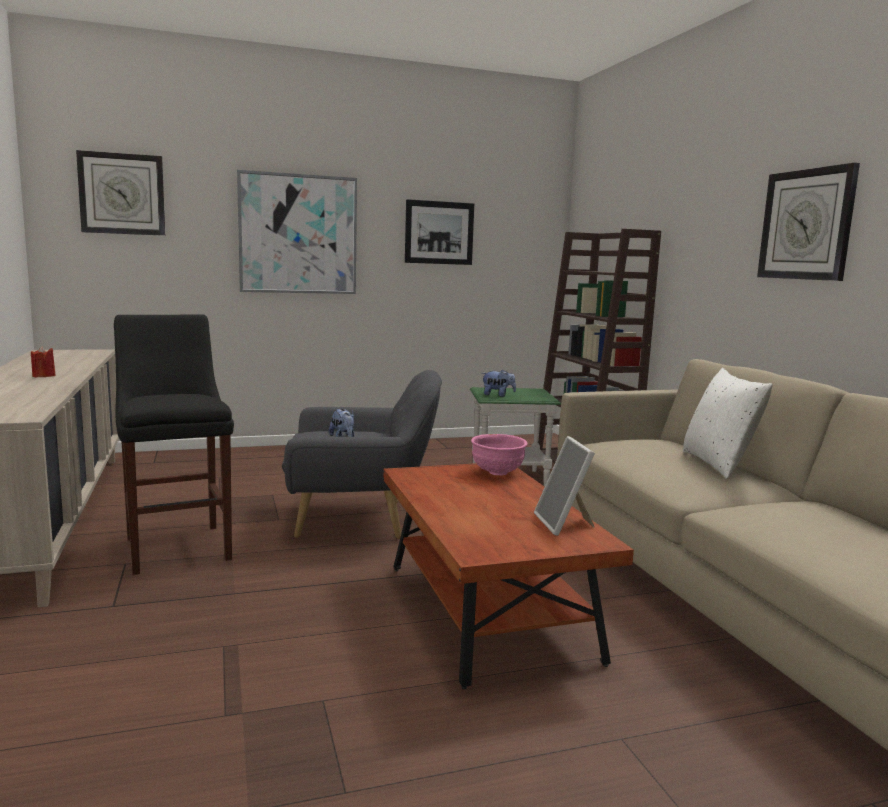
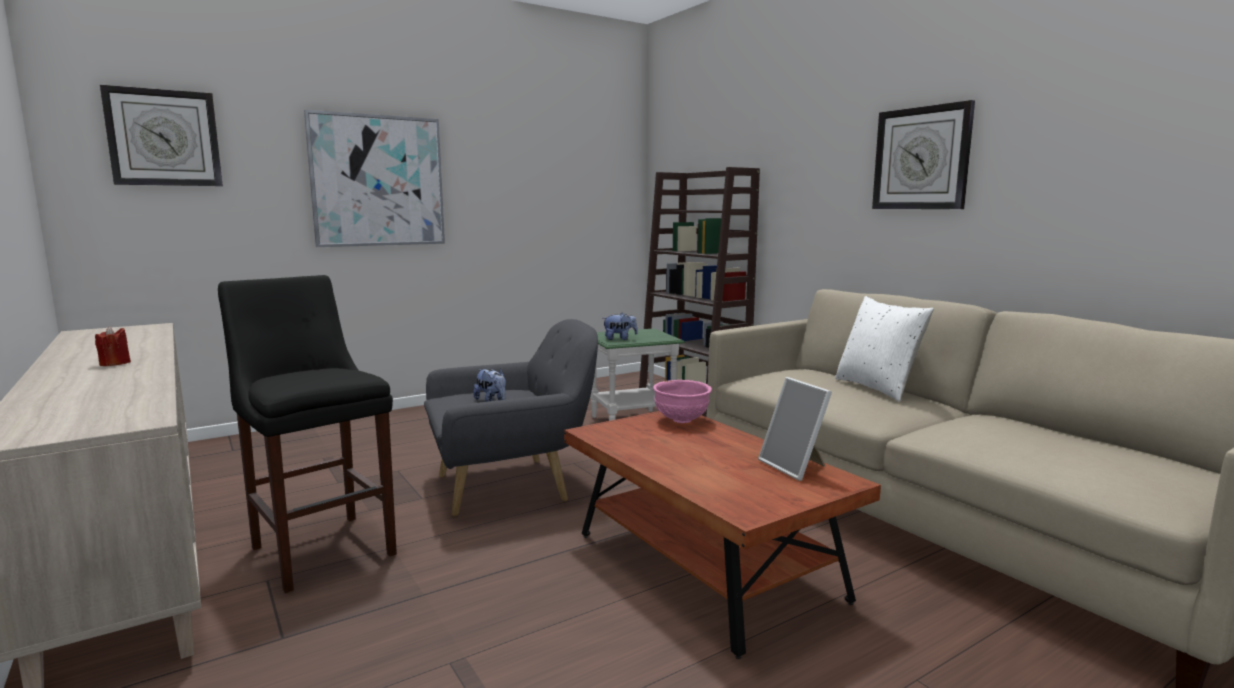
camera: 15 degrees left, 0 degrees up
(439, 232) = (525, 176): picture -> none

